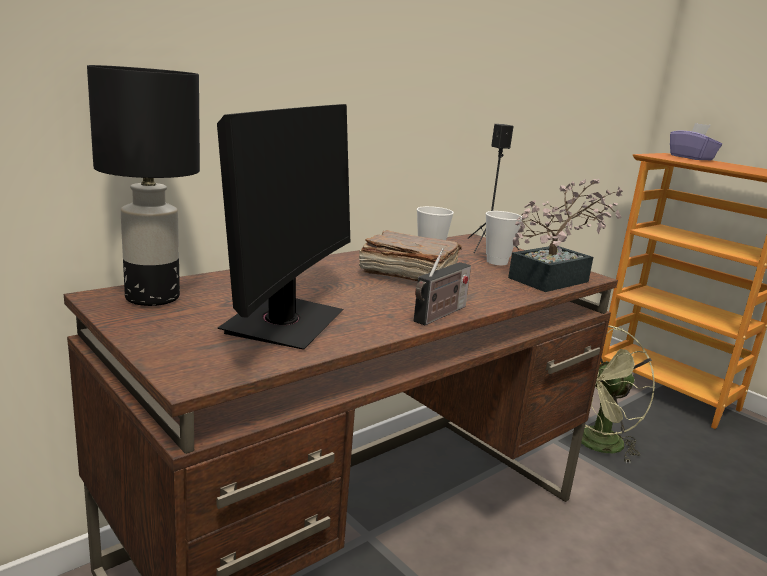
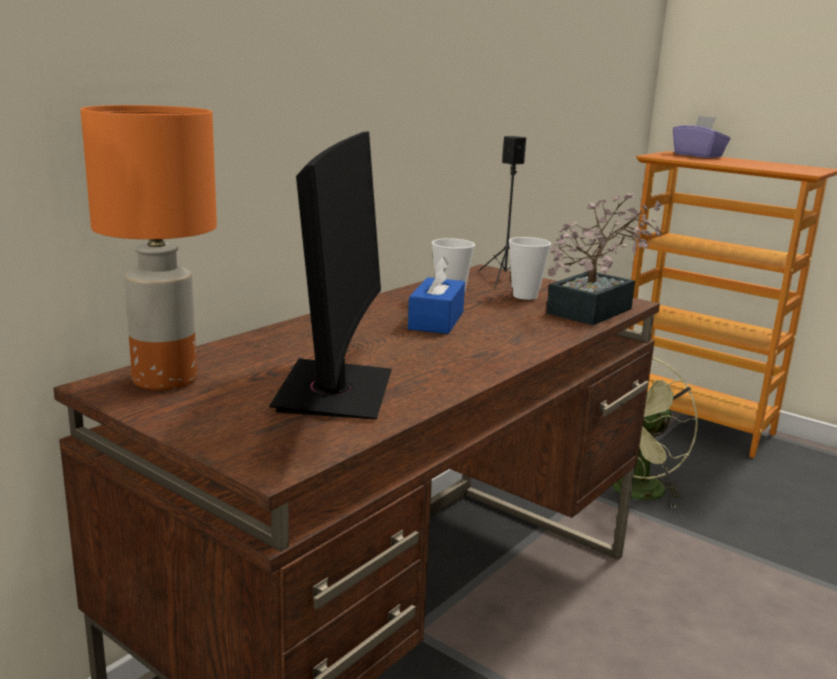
camera: 10 degrees left, 0 degrees up
(153, 297) = (165, 379): black table lamp -> orange table lamp
(407, 274) = (436, 320): brown book -> blue tissue box
(439, 315) = (496, 364): radio -> none

